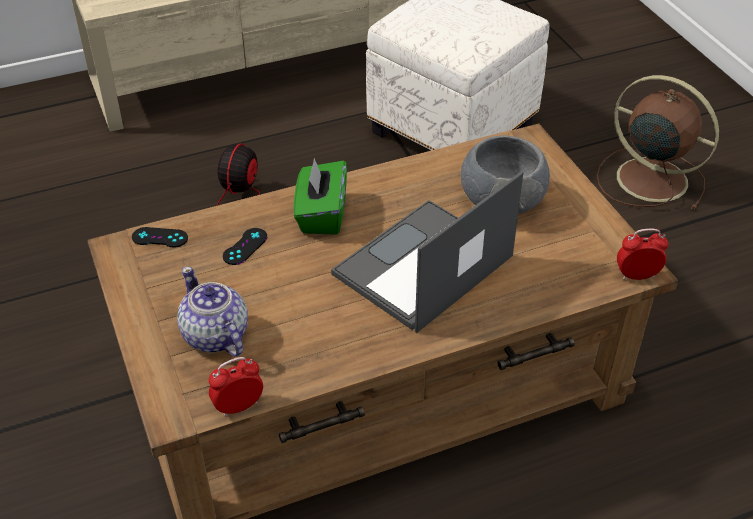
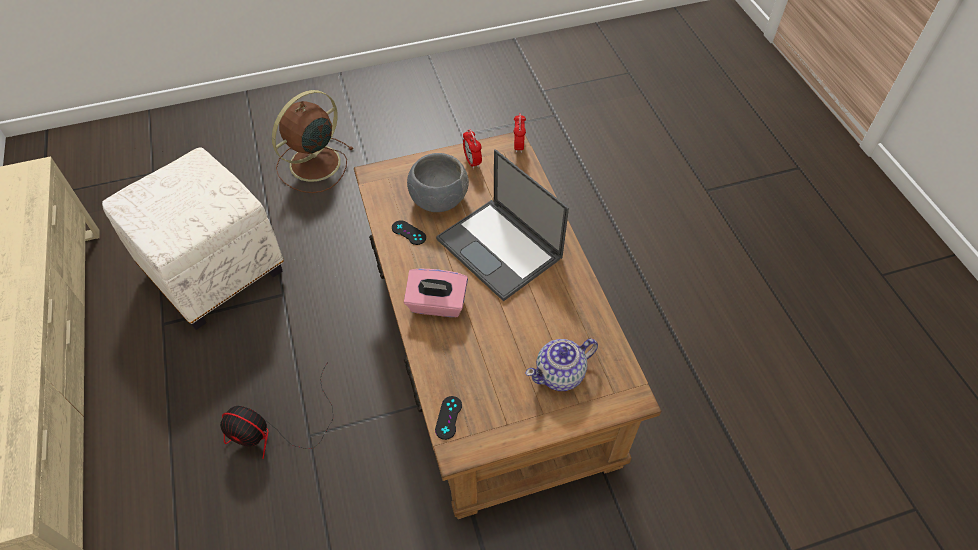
camera: 85 degrees left, 10 degrees up
(238, 406) = (625, 359): alarm clock -> alarm clock (472, 162)
(245, 246) = (467, 356): black game controller -> black game controller (408, 233)
(321, 215) = (437, 304): green tissue box -> pink tissue box

